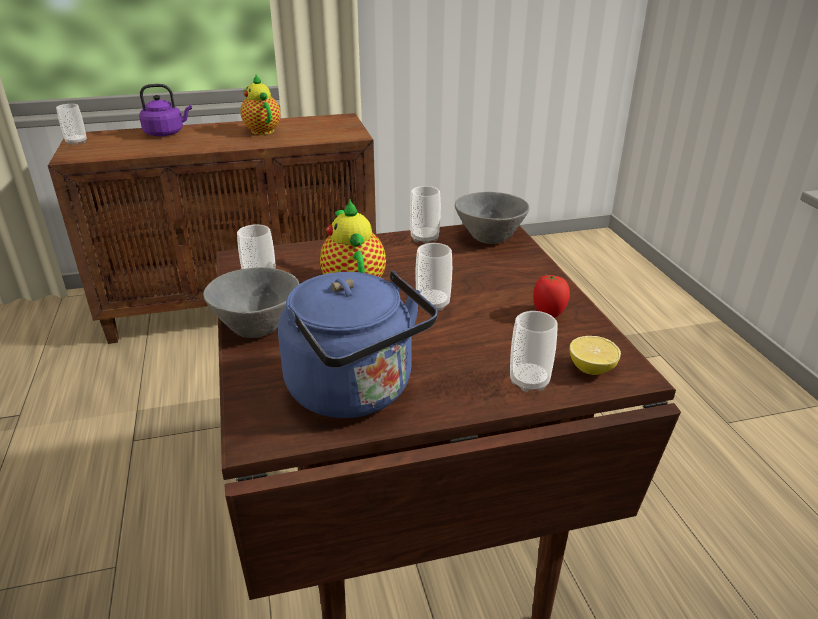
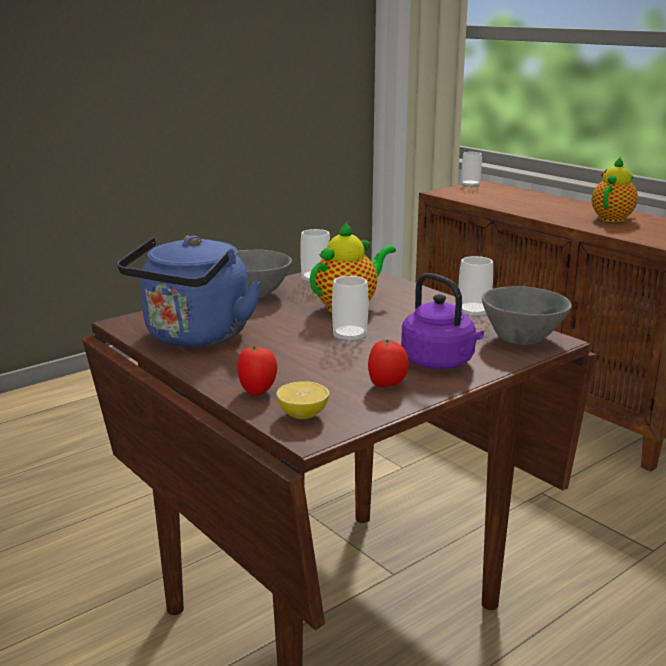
camera: 65 degrees right, 10 degrees down
(166, 133) = (539, 198): purple kettle -> purple kettle (440, 363)
(529, 381) = (258, 391): cup -> tomato

